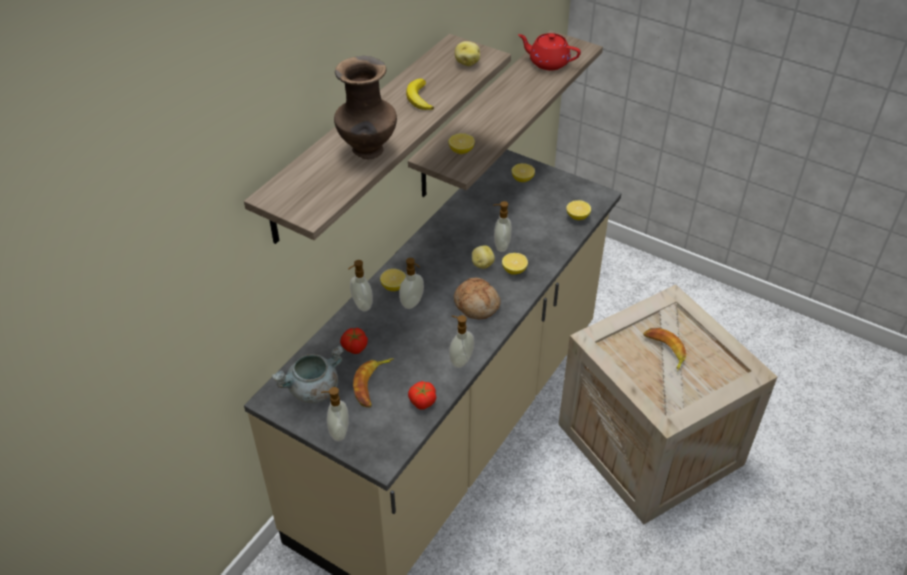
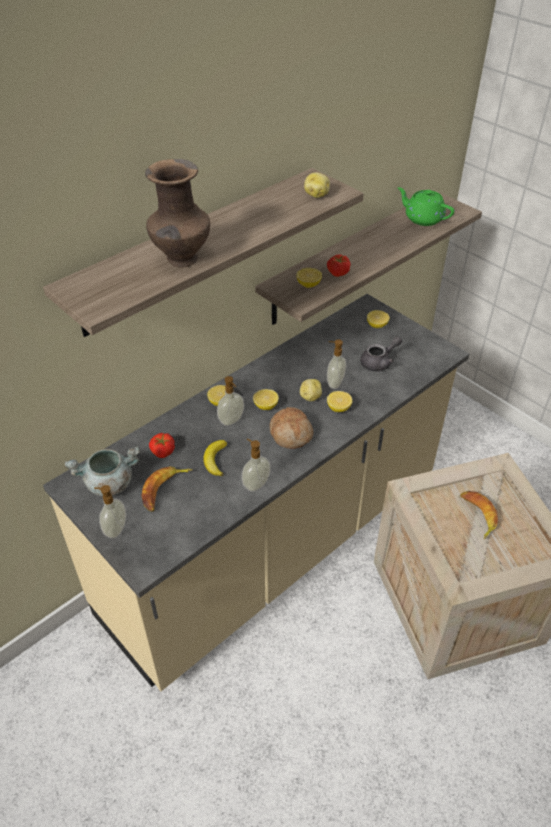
camera: 15 degrees right, 0 degrees up
(361, 305) = (184, 414): soap dispenser -> none
(419, 98) = (254, 219): banana -> banana (215, 460)
(422, 401) = (204, 516): tomato -> tomato (337, 272)
(538, 217) = (379, 362): none -> grey teapot
(548, 62) = (423, 218): red teapot -> green teapot
(577, 217) = (418, 369): lemon -> lemon (266, 406)

